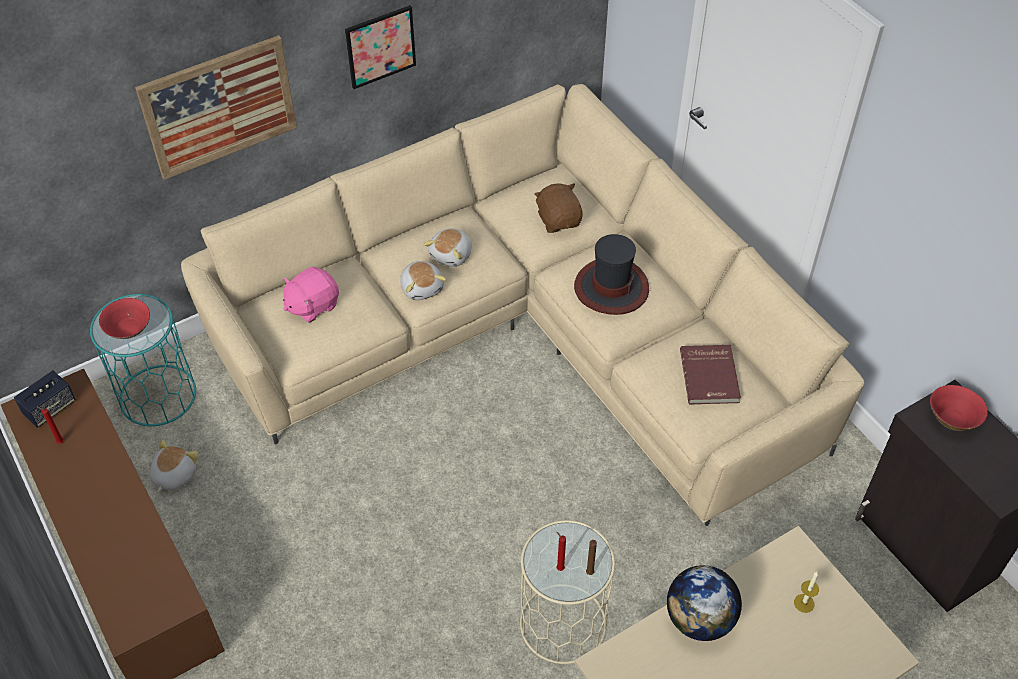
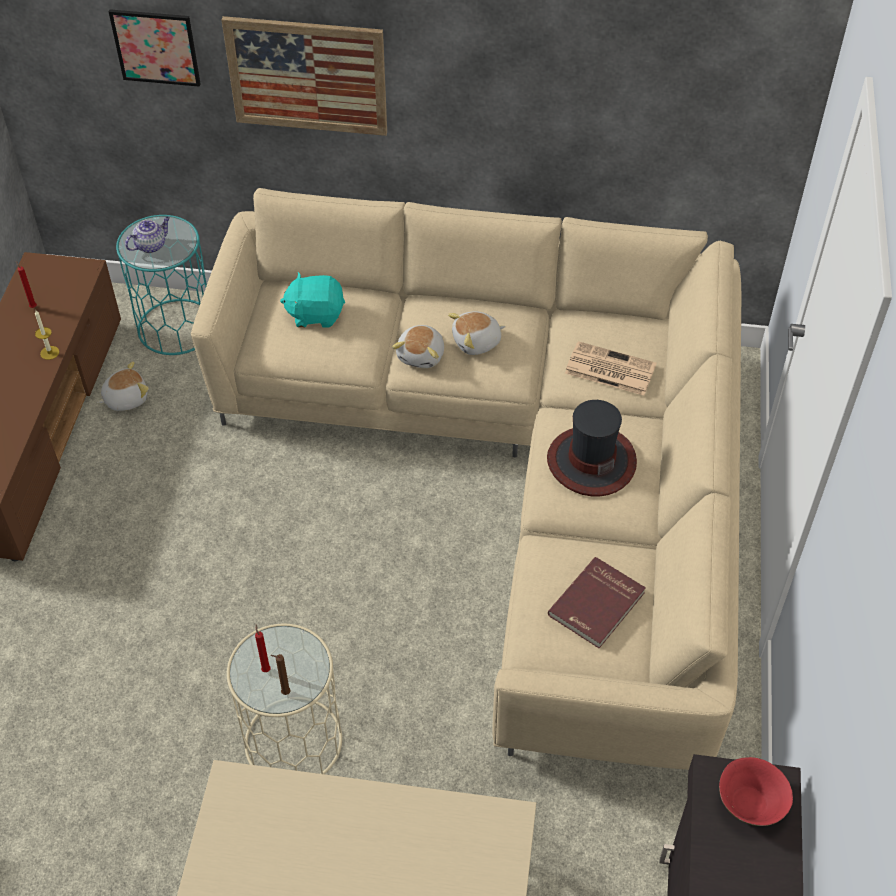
camera: 40 degrees right, 0 degrees up
(50, 408) = (52, 276): speaker -> none
(129, 329) = (151, 245): red bowl -> teapot
(312, 305) = (315, 314): pink plush toy -> turquoise plush toy
(380, 46) = (499, 92): picture -> picture (156, 47)
(559, 220) = (609, 369): brown plush toy -> newspaper
(699, 619) = (352, 812): globe -> none
(804, 603) = (462, 874): candle -> candle (49, 352)

